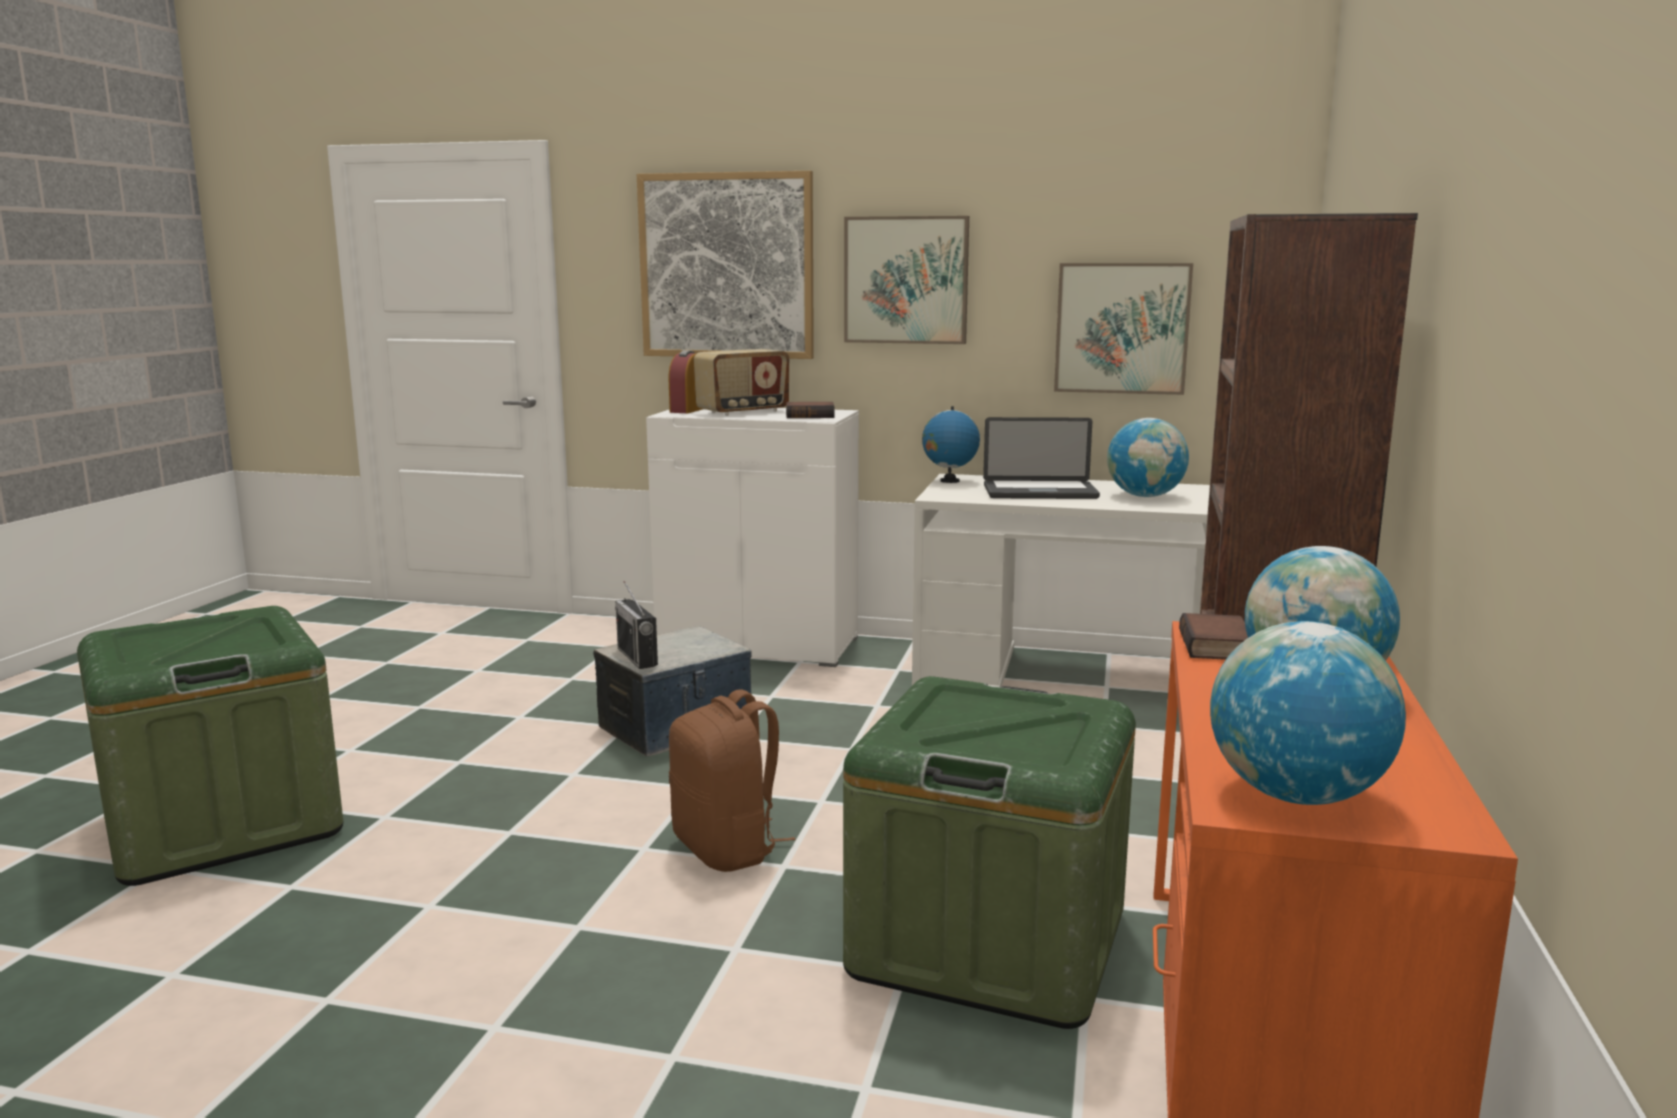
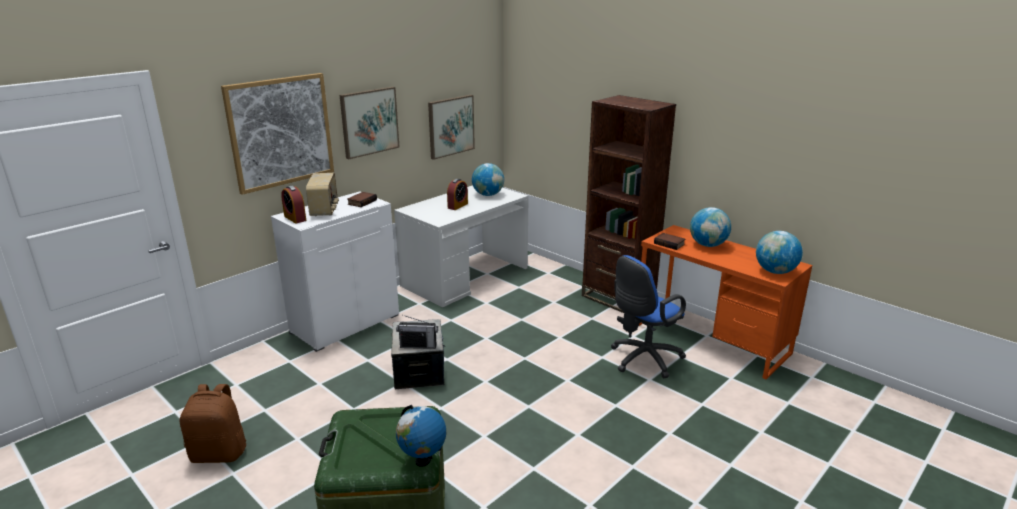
camera: 60 degrees left, 10 degrees up
(728, 849) = (545, 388): brown backpack -> brown backpack (220, 453)
(949, 481) = (413, 212): globe -> globe (422, 461)
(988, 942) = (642, 360): green storage box -> blue office chair
(1040, 492) = (457, 206): laptop -> alarm clock

